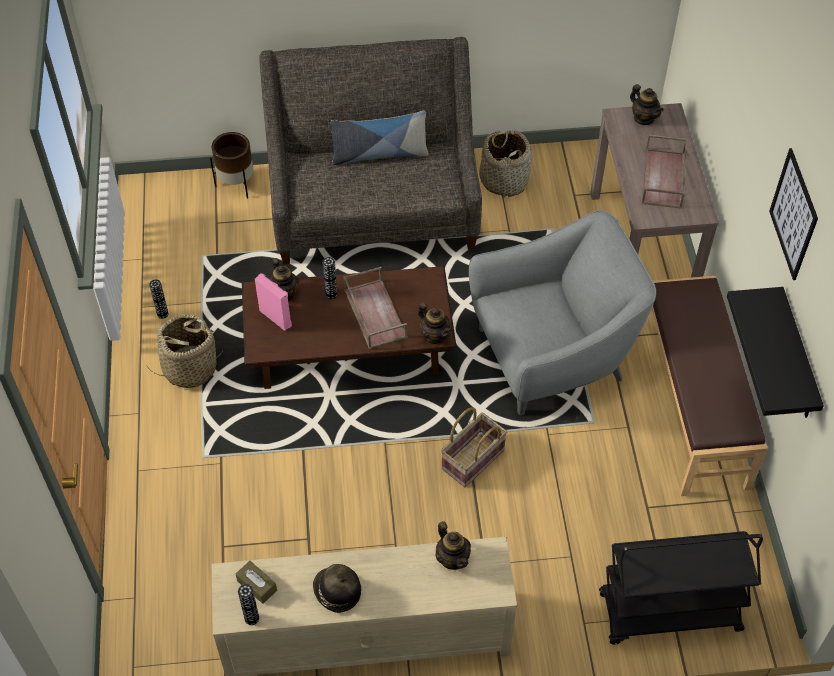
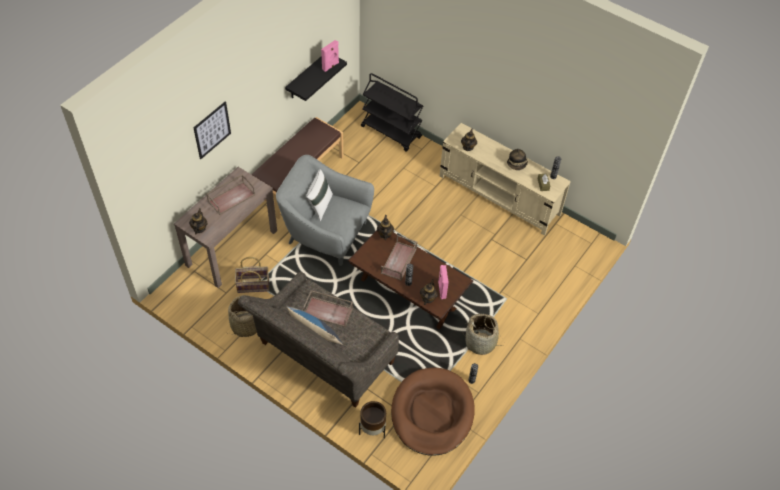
camera: 140 degrees left, 0 degrees up
(181, 246) = (432, 413): none -> brown dog bed
(391, 186) = (328, 311): none -> brown tray
(473, 460) = (401, 220): basket -> basket (253, 284)
(573, 314) = (320, 206): none -> white pillow
(774, 379) = (331, 66): none -> pink speaker
(793, 214) = (274, 66): picture -> picture (212, 130)

